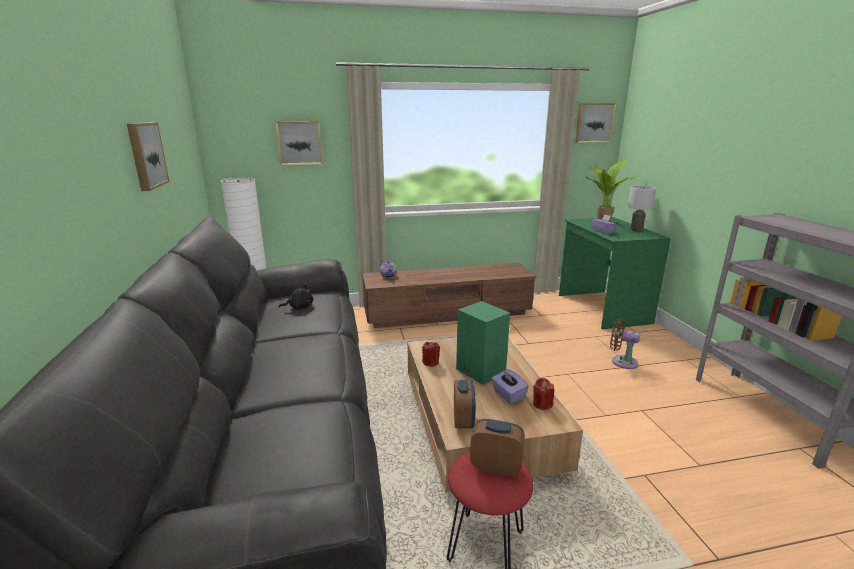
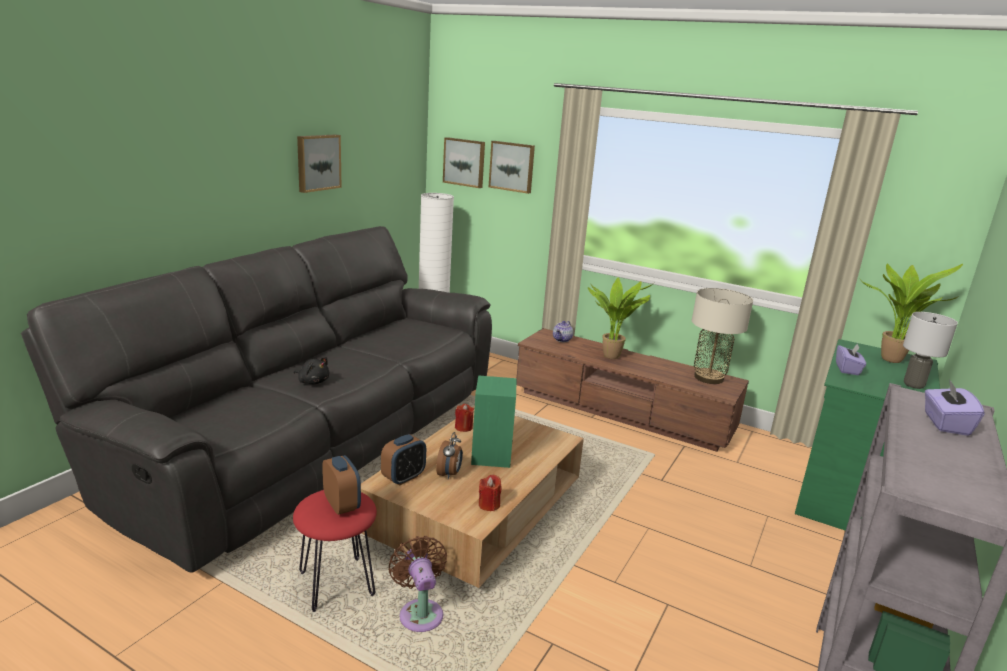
camera: 40 degrees right, 0 degrees up
(299, 307) = (409, 332): black plush toy -> black plush toy (312, 381)
(435, 275) = (613, 356): none -> potted plant
(484, 399) = (449, 474): none -> alarm clock
(501, 268) = (708, 378): none -> table lamp
(508, 395) = (475, 482): purple tissue box -> purple tissue box (945, 424)
(594, 122) = (929, 198): picture -> picture (464, 162)
(621, 361) = (746, 554): brown fan -> brown fan (420, 612)

